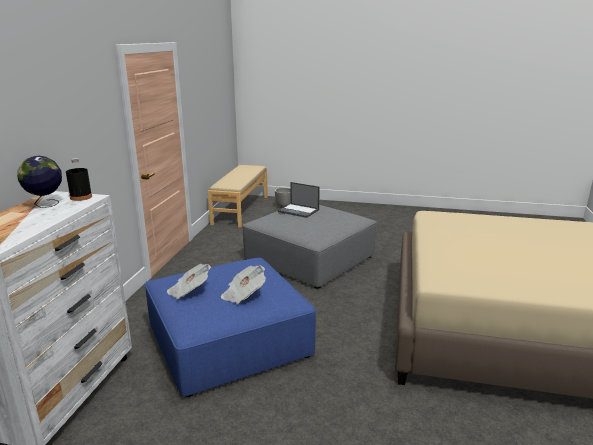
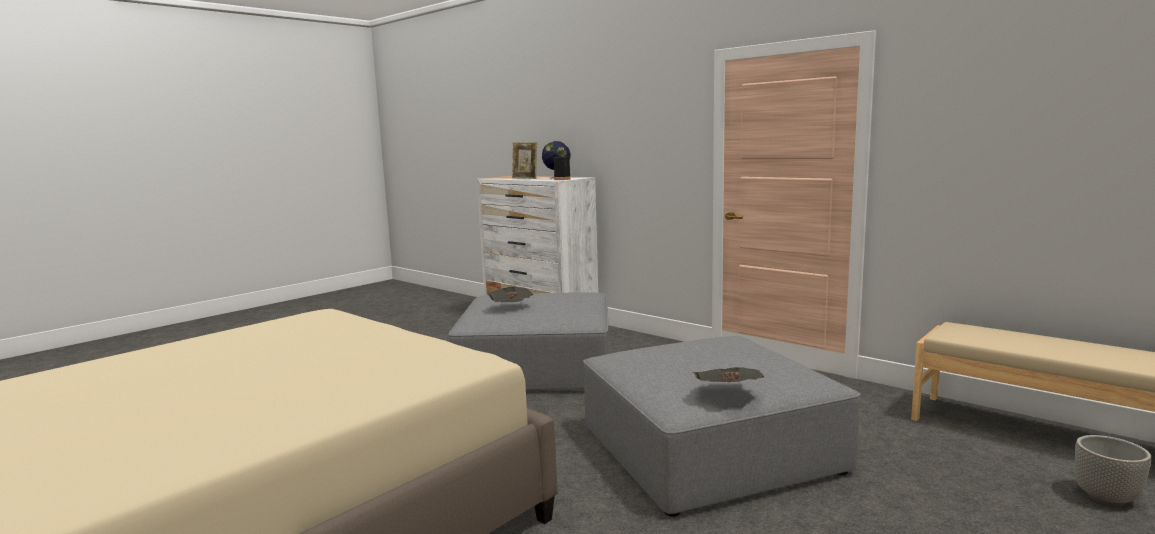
camera: 120 degrees right, 10 degrees down
(38, 220) = (525, 178): none -> picture frame
(189, 291) = (551, 296): newspaper -> newspaper (728, 394)
(229, 340) = (538, 367): blue ottoman -> grey ottoman
(299, 211) = (757, 363): laptop -> none

